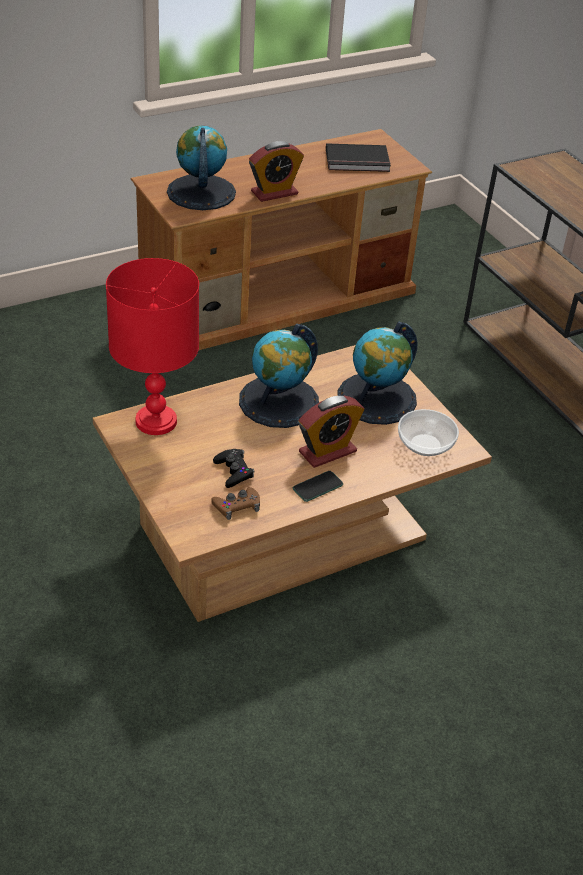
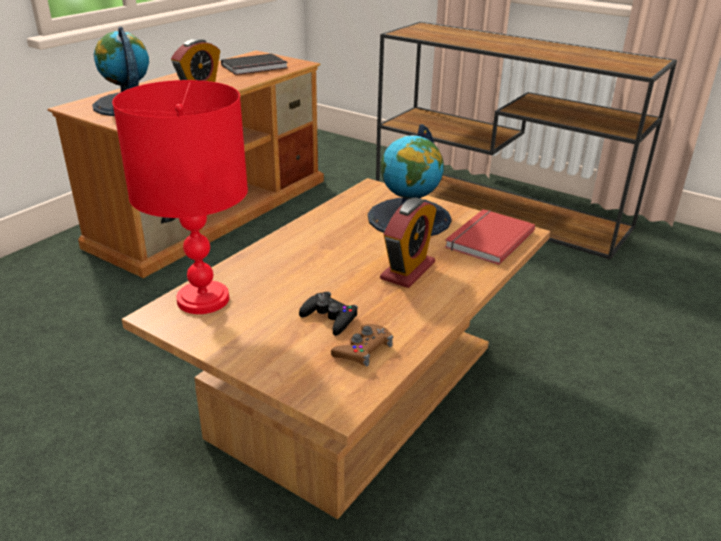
camera: 25 degrees left, 10 degrees down
(279, 401) = (321, 245): globe -> none
(317, 487) = (429, 303): phone -> none
(424, 444) = (487, 239): bowl -> red book

